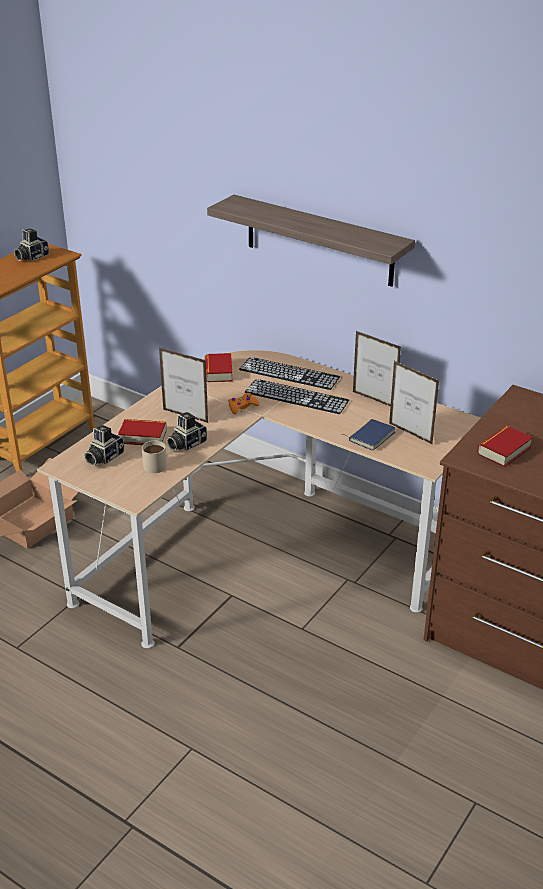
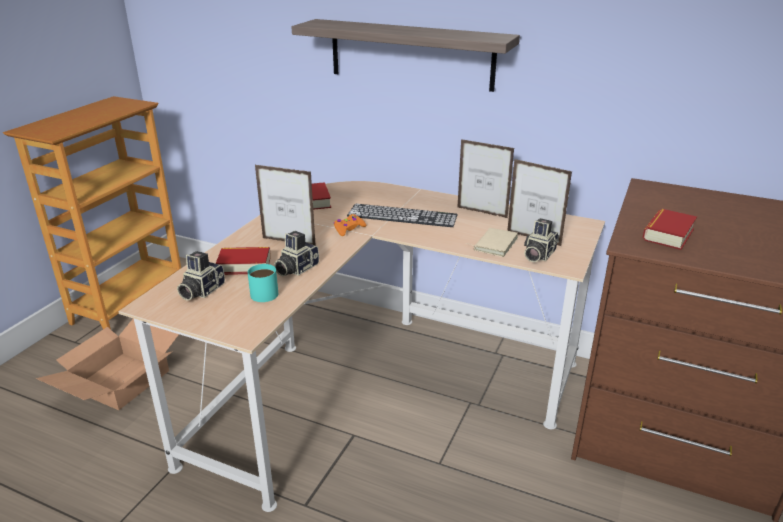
camera: 10 degrees left, 5 degrees down
(31, 257) = (105, 107): camera -> camera (537, 255)
(155, 463) = (264, 291): beige mug -> turquoise mug
(289, 373) = (387, 197): keyboard -> none
(370, 436) = (494, 244): blue book -> beige book

